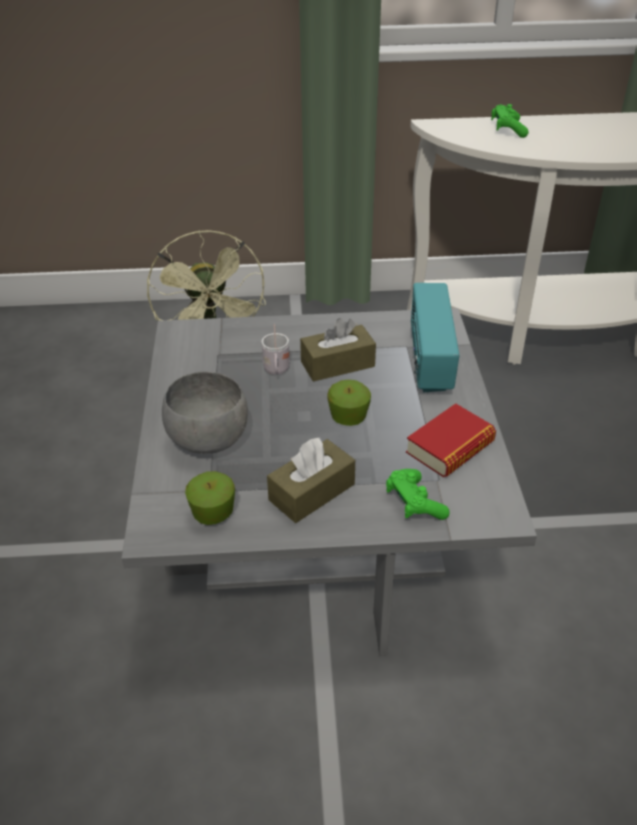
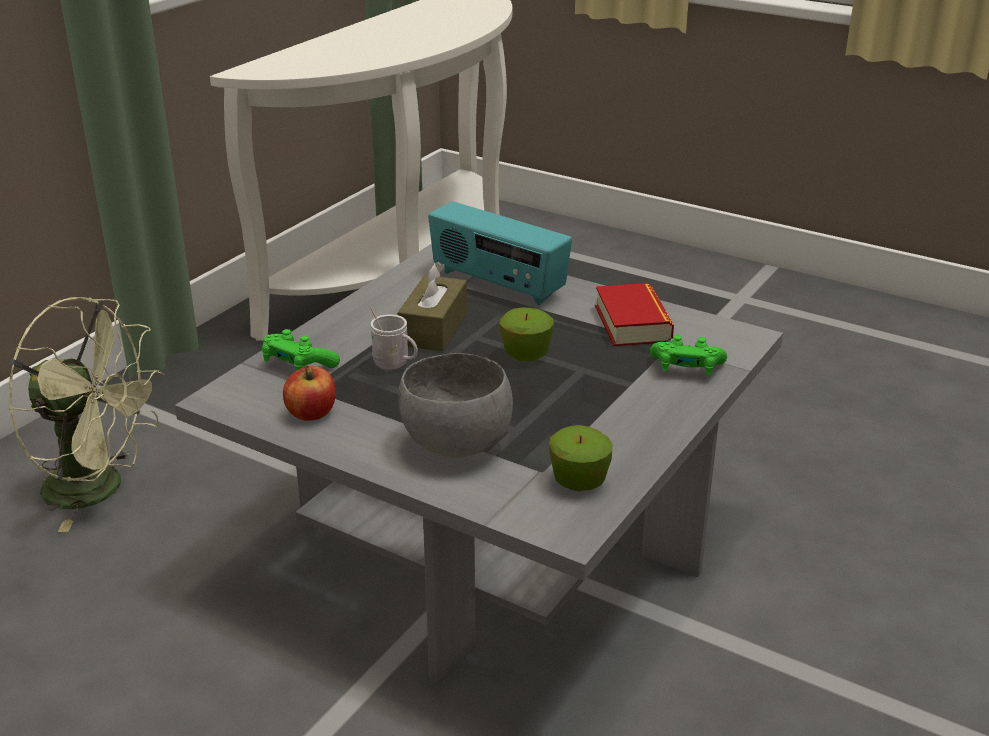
camera: 55 degrees left, 10 degrees down
(192, 369) = (311, 413): none -> apple
(312, 492) = (612, 413): brown tissue box -> none
(507, 130) = (321, 54): green game controller -> green game controller (298, 365)

